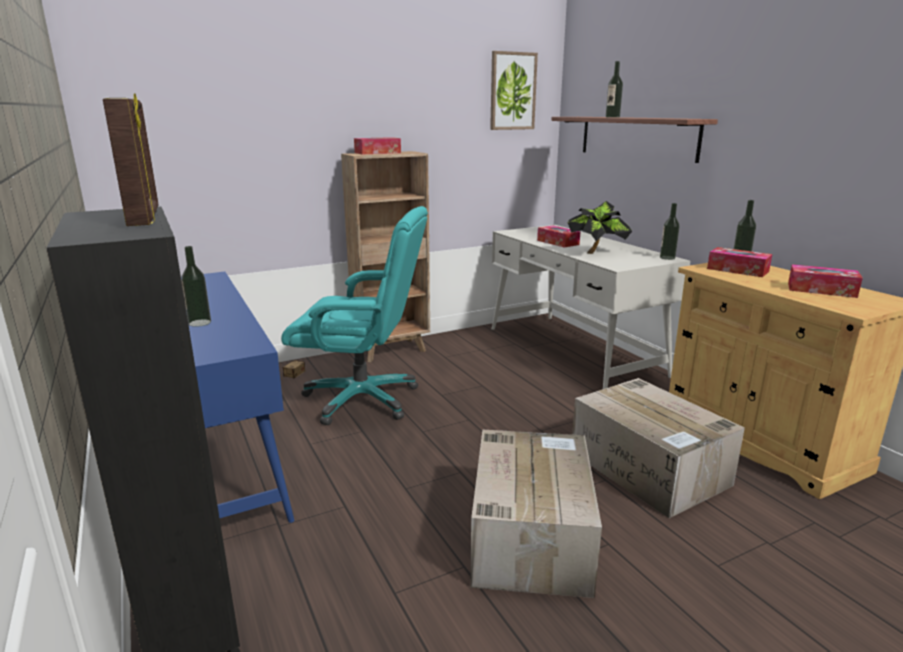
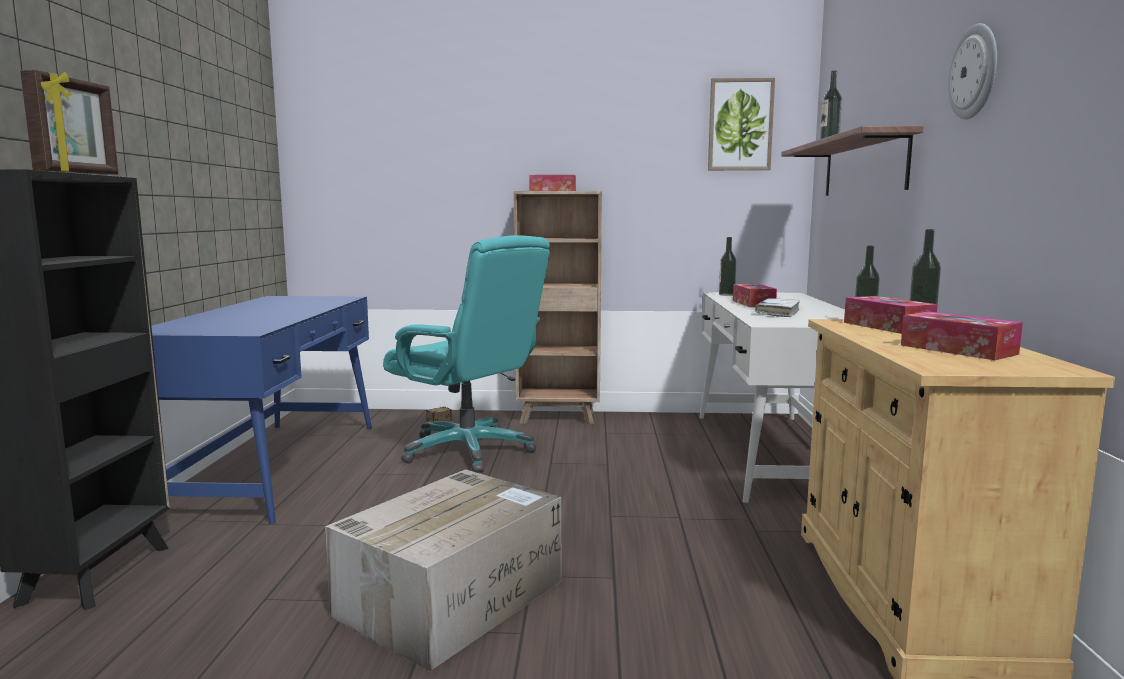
camera: 30 degrees right, 10 degrees down
(199, 323) = (259, 317): bottle -> bottle (726, 294)
(597, 252) = (777, 313): potted plant -> white book
(650, 469) = (688, 583): cardboard box -> none
(781, 92) = (975, 72): none -> wall clock

